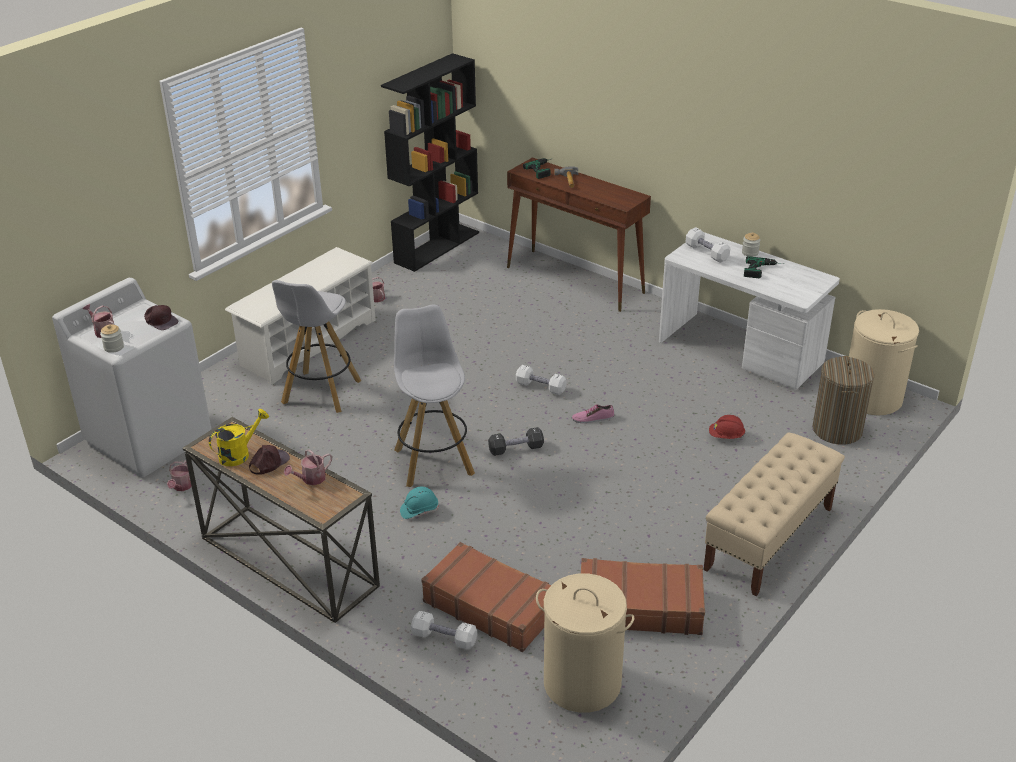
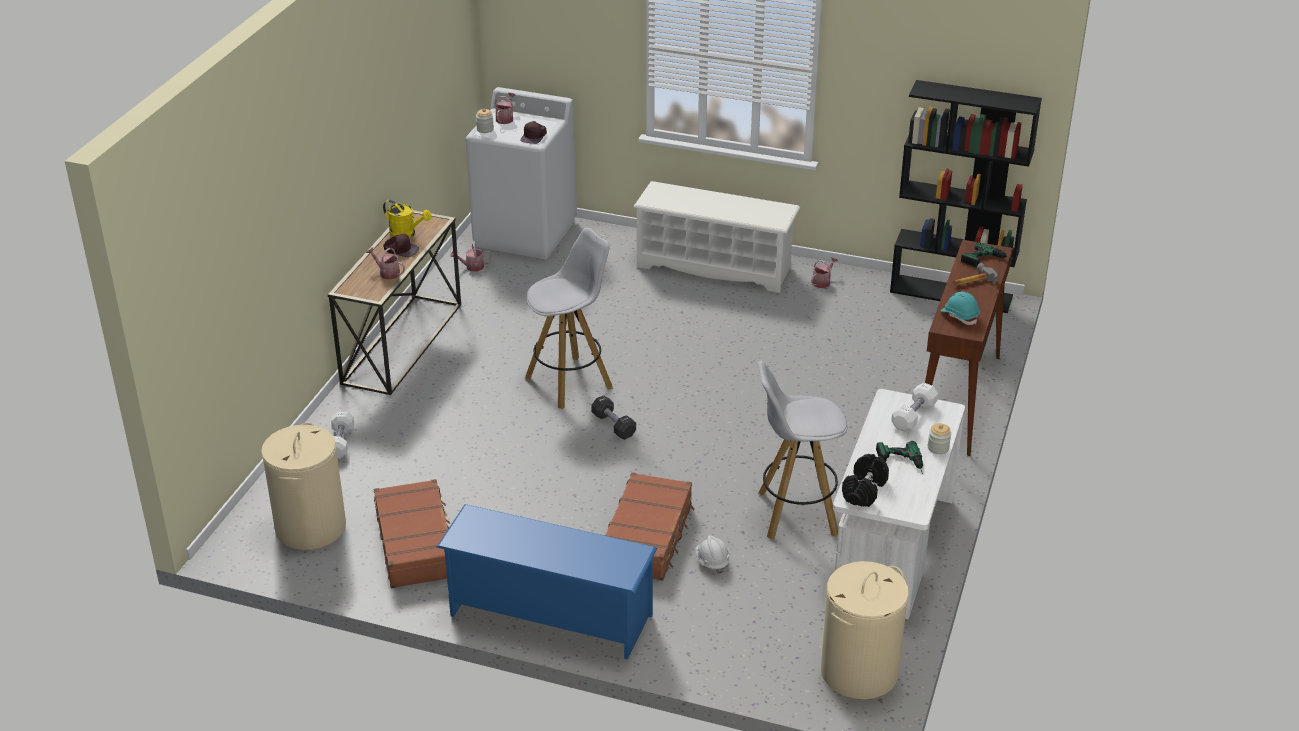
camera: 70 degrees right, 0 degrees up
(321, 393) = (639, 295): white stool -> white stool (795, 513)
(419, 510) = (496, 391): turquoise hard hat -> turquoise hard hat (960, 316)
(491, 606) = (387, 458): brown suitcase -> brown suitcase (648, 537)
(540, 387) = (727, 419): white dumbbell -> none
(592, 418) = (692, 463): shoe -> none
(726, 436) = (712, 561): red hard hat -> white hard hat
(769, 539) = (549, 615): beige bench -> blue shoe rack
(792, 292) = (864, 490): none -> black dumbbell
(837, 430) = (773, 647): laundry basket -> none

